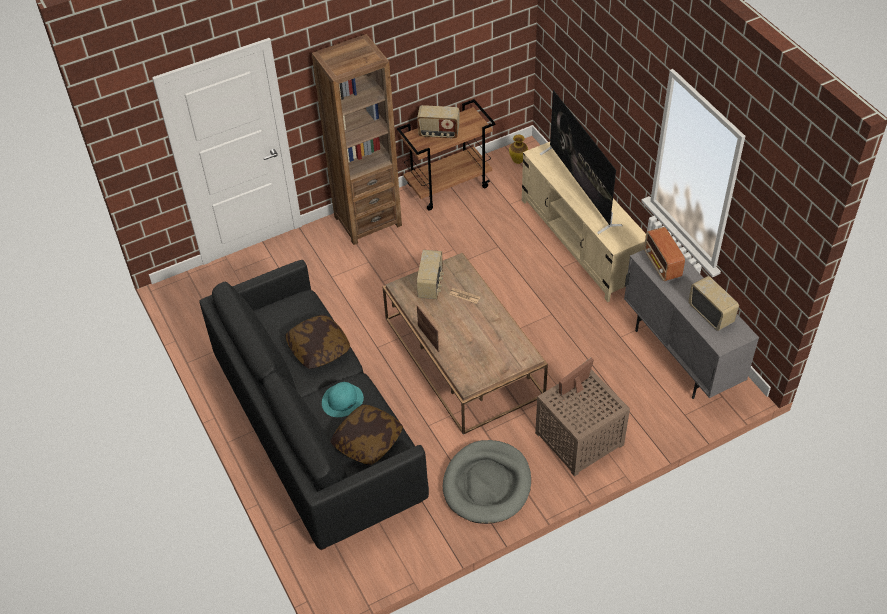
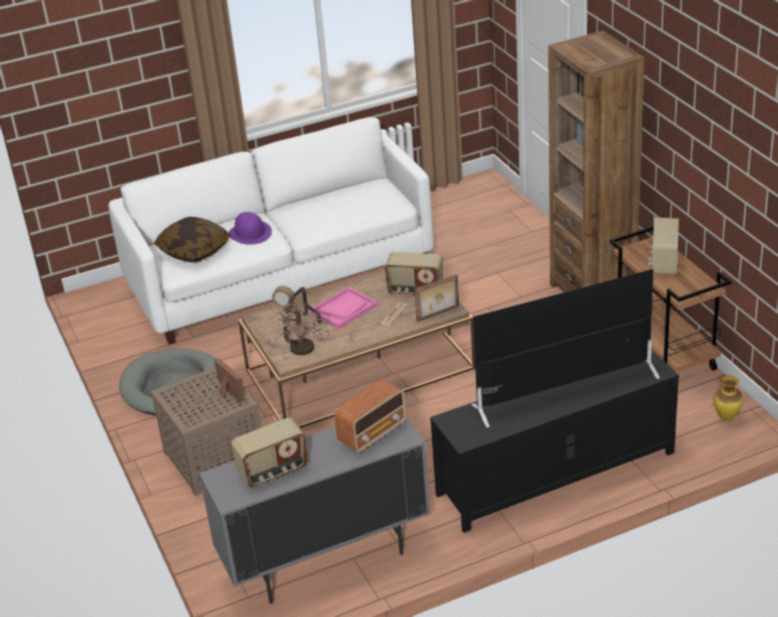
camera: 95 degrees right, 15 degrees down
(317, 428) = (281, 276): black sofa -> white sofa
(318, 348) = (323, 215): pillow -> none
(342, 400) = (250, 233): turquoise hat -> purple hat
(429, 338) = (332, 291): picture frame -> picture frame (438, 314)
(456, 328) = (344, 309): none -> pink tray
(512, 349) = (303, 349): none -> table lamp
(580, 242) = (555, 474): beige tv stand -> black tv stand
(662, 265) = (373, 433): radio -> radio turned 150 degrees clockwise

